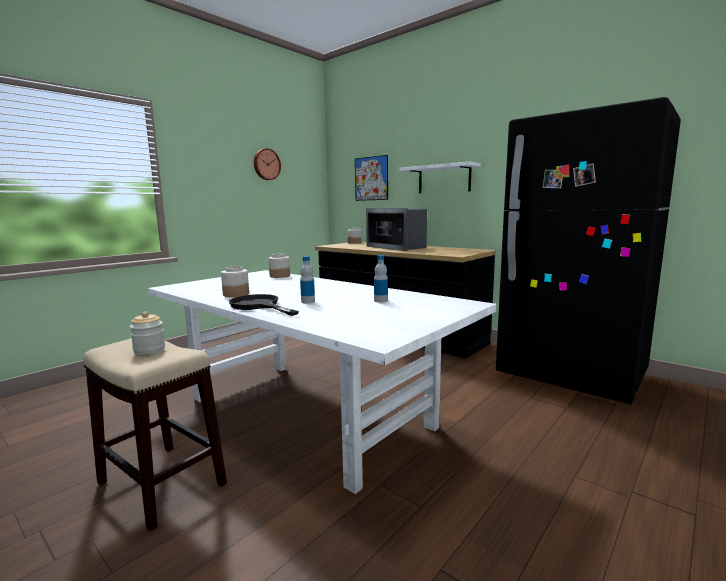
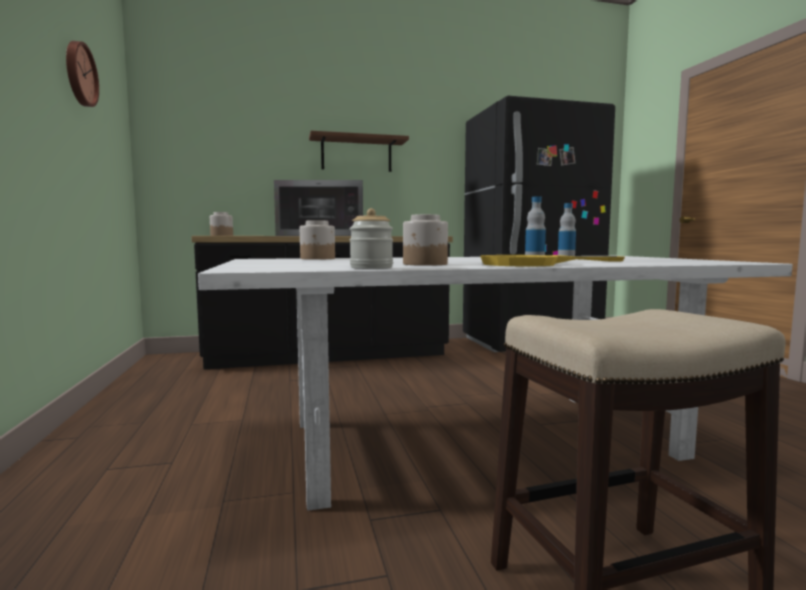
camera: 55 degrees left, 5 degrees down
(149, 349) = (624, 321): jar -> jar (371, 267)
(259, 306) = (533, 264): black frying pan -> yellow frying pan
(371, 178) = (235, 142): picture -> none
(444, 179) = (356, 155): white shelf -> brown shelf

